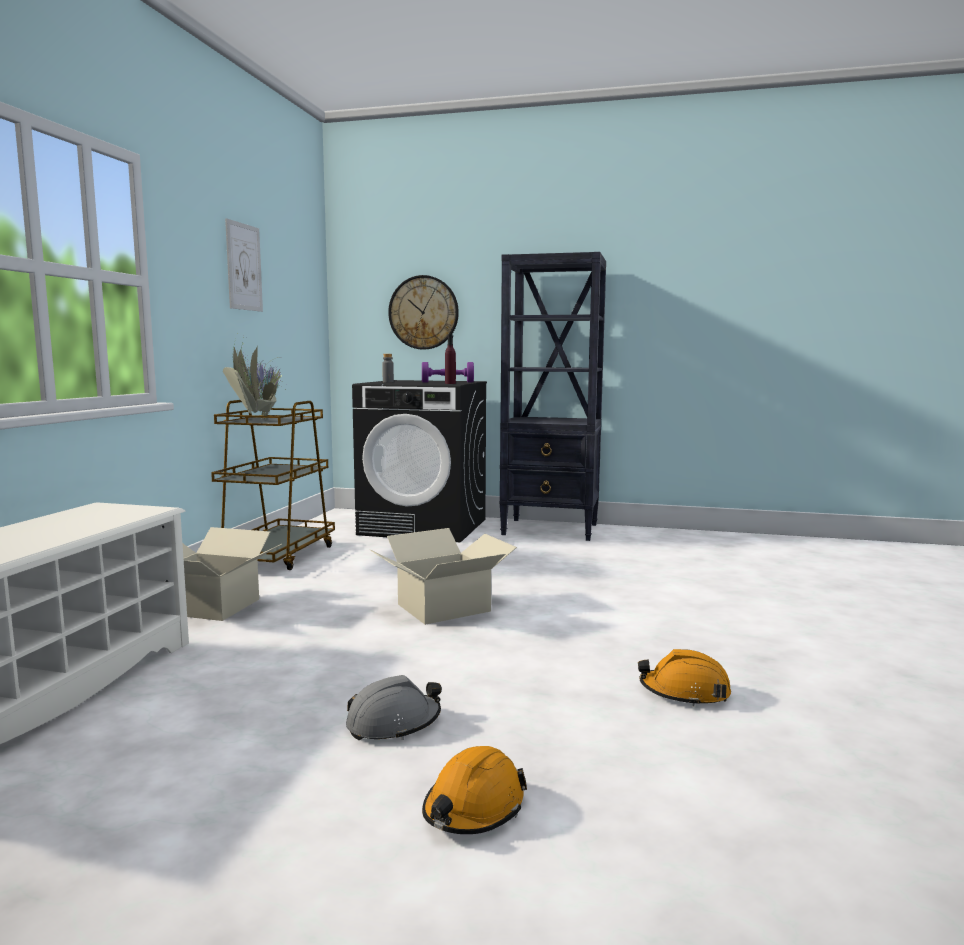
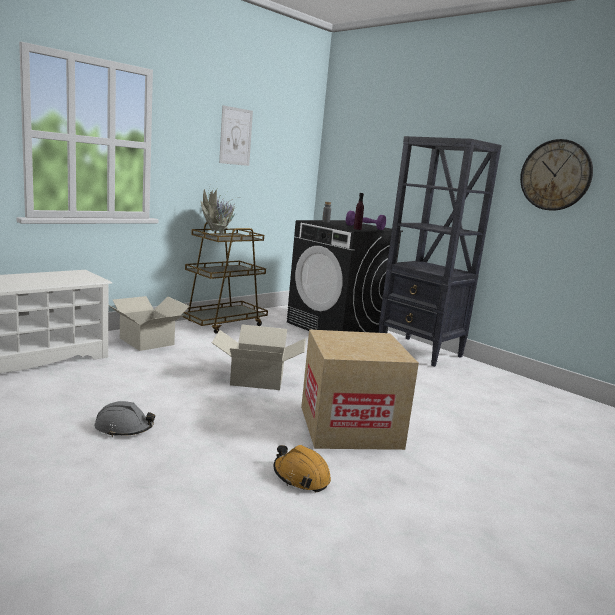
camera: 30 degrees right, 5 degrees up
(423, 312) = (372, 173): wall clock -> wall clock (555, 175)
(473, 808) = (86, 480): orange hard hat -> none
(630, 624) = (350, 427): none -> cardboard box

